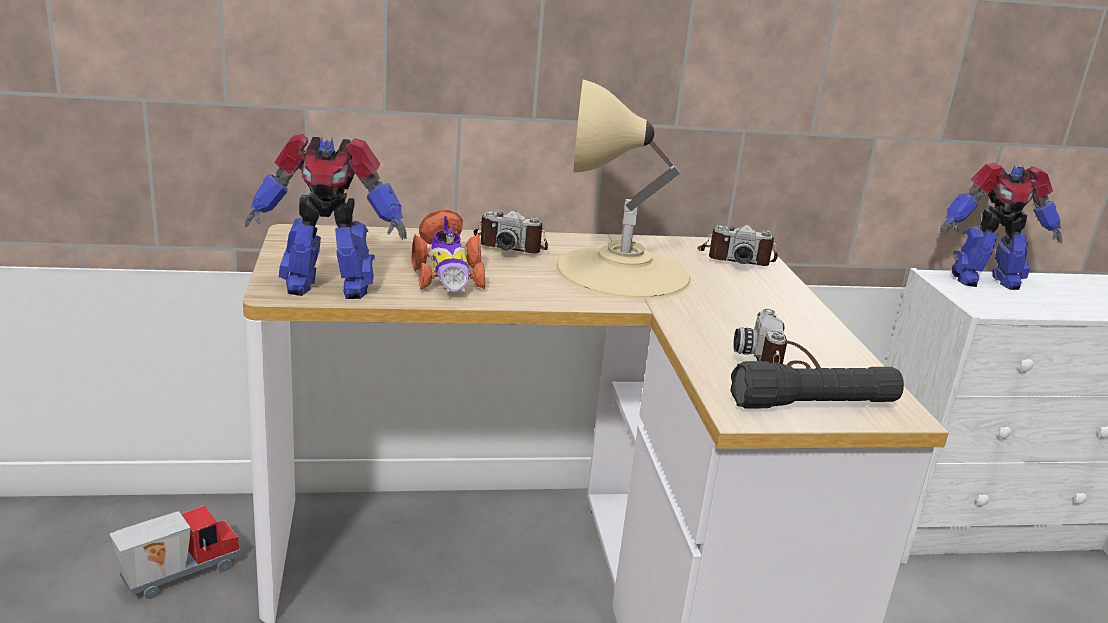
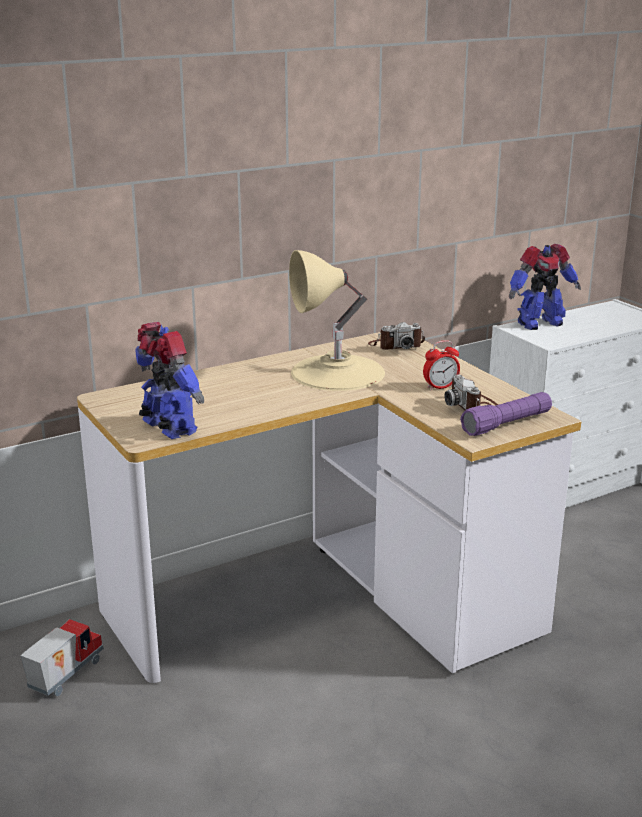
camera: 20 degrees left, 0 degrees up
(327, 286) = (168, 428): toy robot -> toy robot turned 105 degrees counterclockwise
(447, 273) = (232, 400): toy car -> none
(511, 246) = (252, 371): camera -> none
(752, 325) = (440, 387): none -> alarm clock
(813, 404) = (506, 424): black flashlight -> purple flashlight

